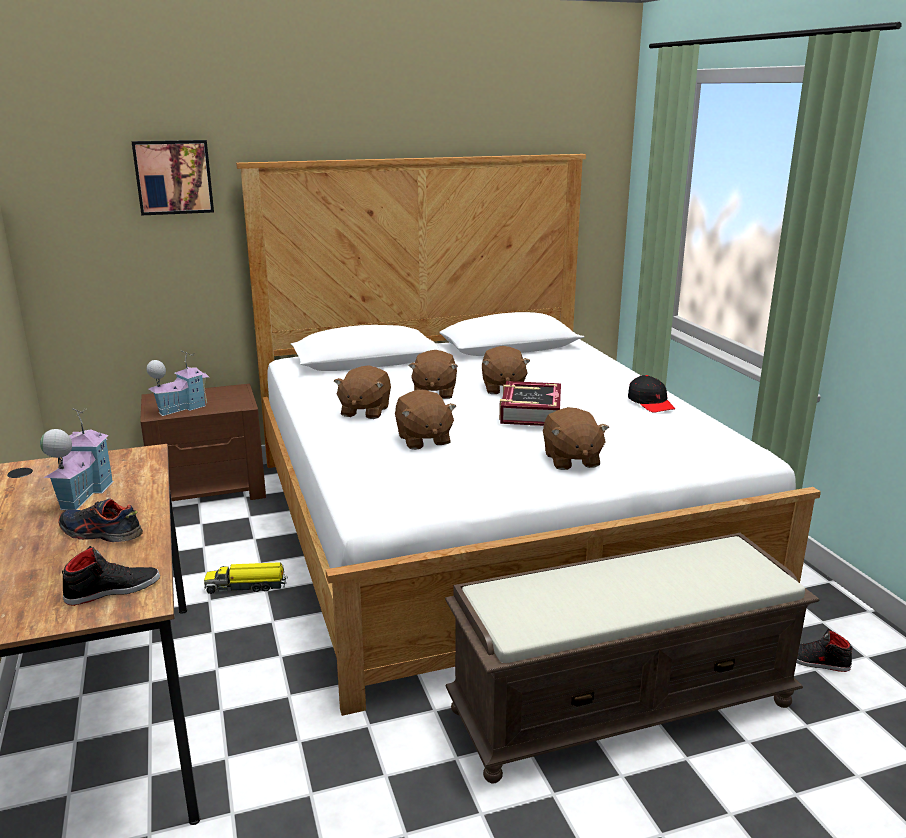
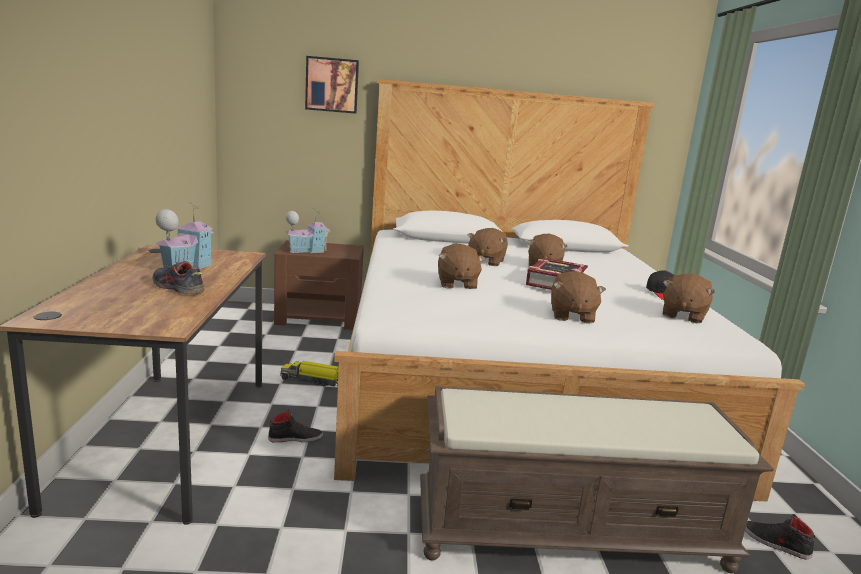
camera: 15 degrees right, 5 degrees down
(113, 590) = (156, 317): black shoe -> black shoe (295, 438)
(364, 411) = (425, 263): brown plush toy -> brown plush toy (683, 315)

